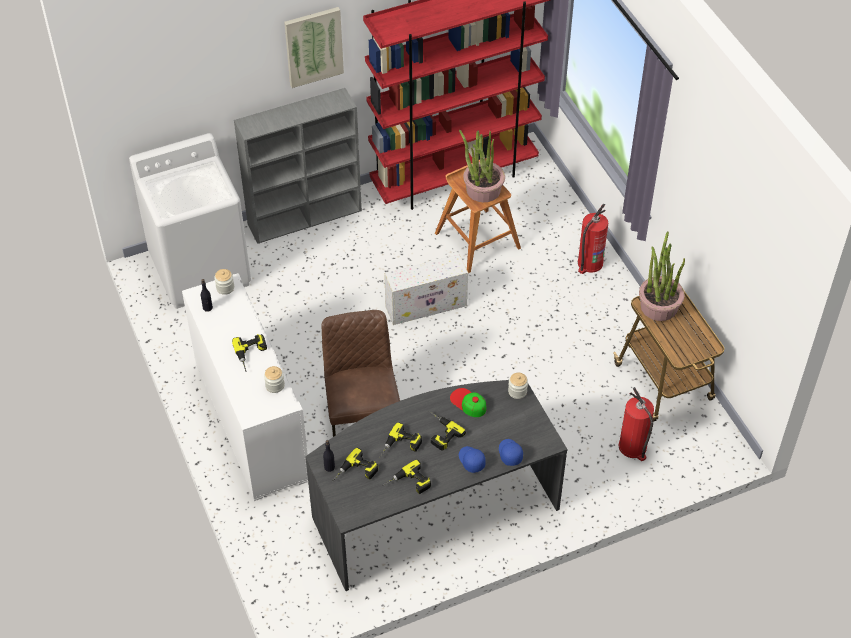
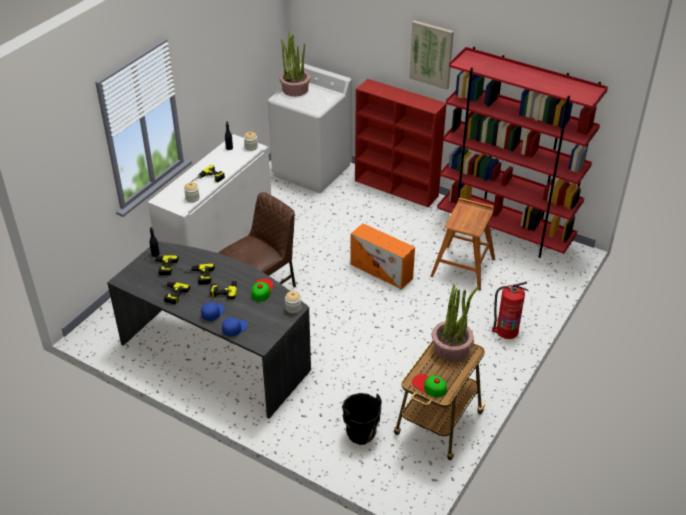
camera: 55 degrees right, 10 degrees down
(305, 216) = (397, 188): grey bookcase -> red bookcase
(427, 305) = (382, 271): white storage box -> orange storage box
(483, 189) = (468, 221): potted plant -> potted plant (295, 89)
(633, 447) = (360, 434): fire extinguisher -> black bucket
(692, 349) = (429, 385): none -> cap

